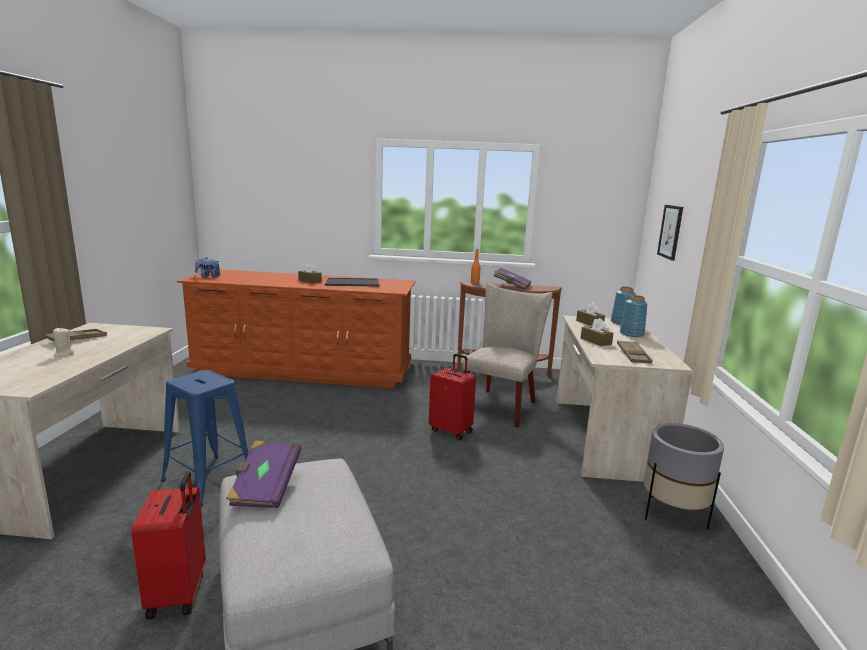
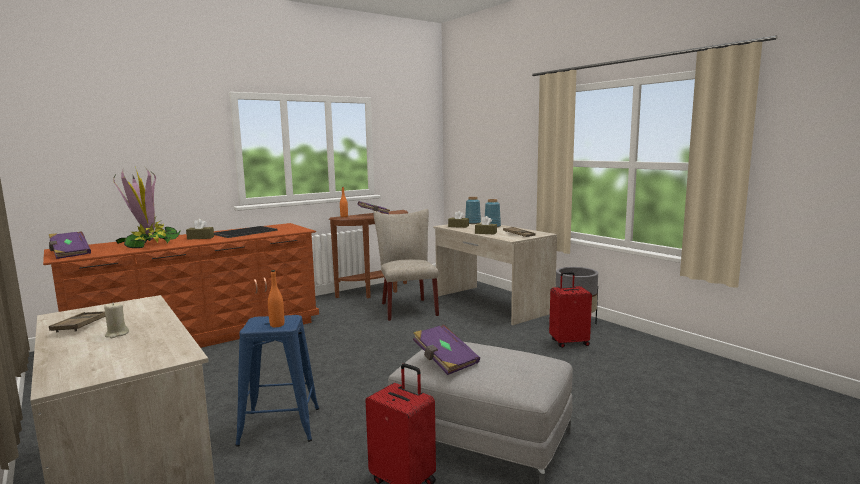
camera: 40 degrees left, 5 degrees down
(197, 384) = (277, 325): none -> orange bottle
(208, 276) = (69, 254): plush toy -> purple book
(268, 278) = (150, 243): none -> potted plant
(451, 430) = (402, 331): red suitcase -> red suitcase (569, 342)
(670, 231) = (482, 156): picture -> none

